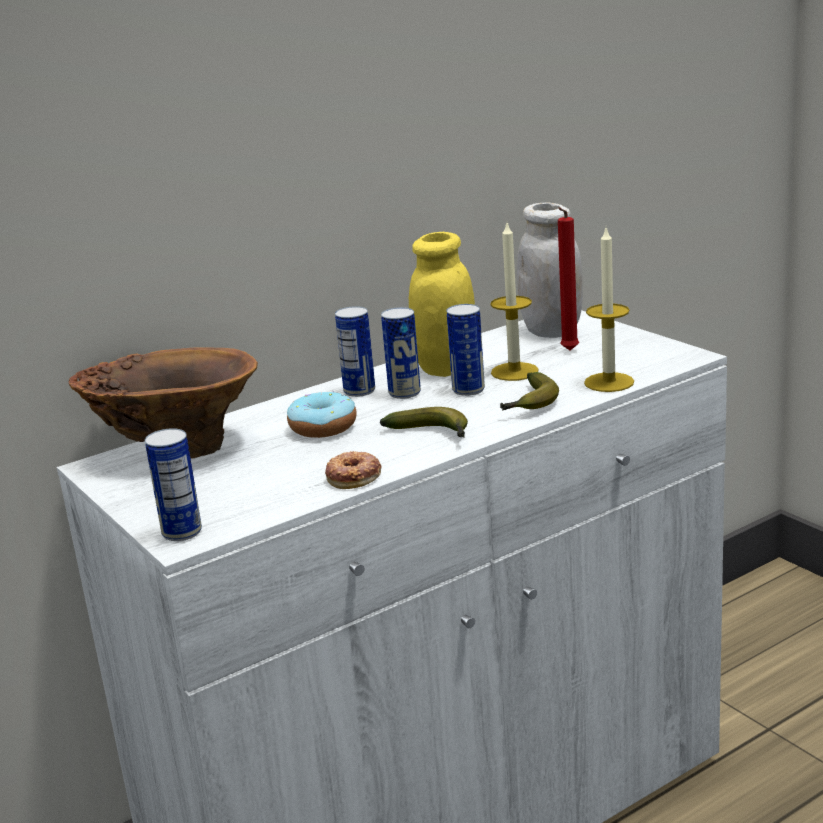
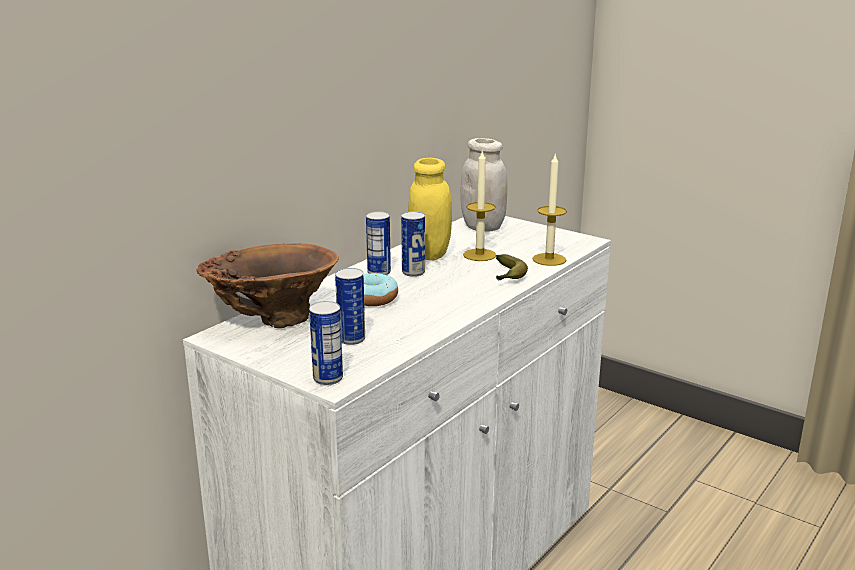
camera: 20 degrees left, 0 degrees up
(354, 476) = (424, 331): donut -> none
(433, 434) = (457, 299): banana -> none
(468, 390) = (457, 268): can -> can (351, 339)
(568, 351) = (505, 240): red candle -> none

